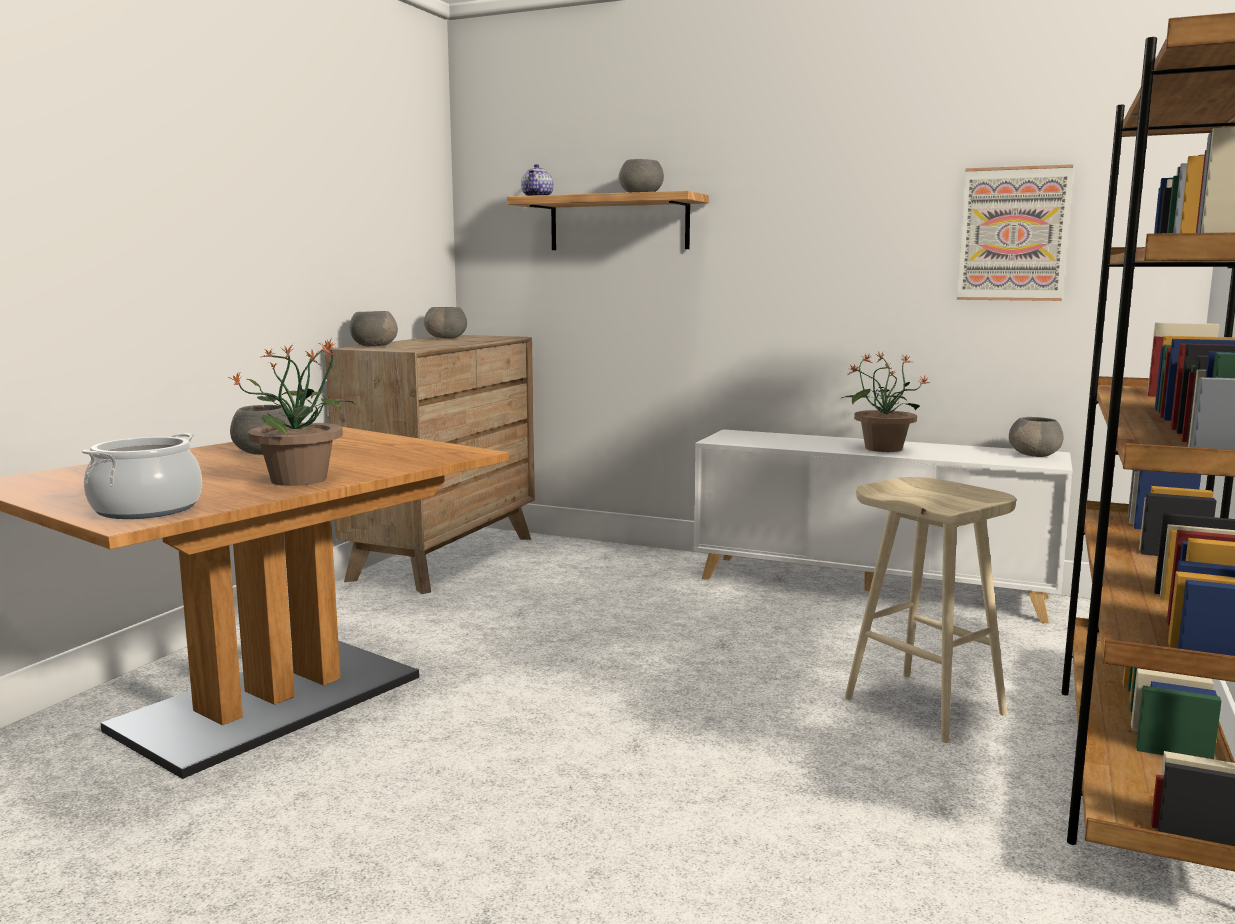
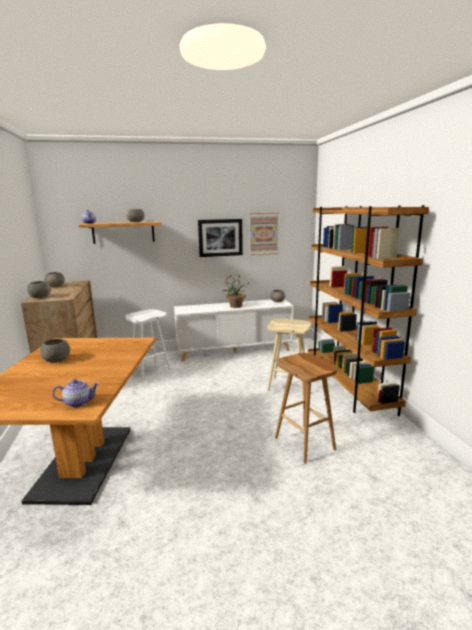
camera: 35 degrees left, 5 degrees up
(146, 509) = (78, 402): cooking pot -> teapot
(301, 479) = (108, 370): potted plant -> none
(606, 580) = (149, 370): none -> white stool
(787, 860) = (305, 443): none -> brown stool
(870, 243) = (220, 237): none -> picture

